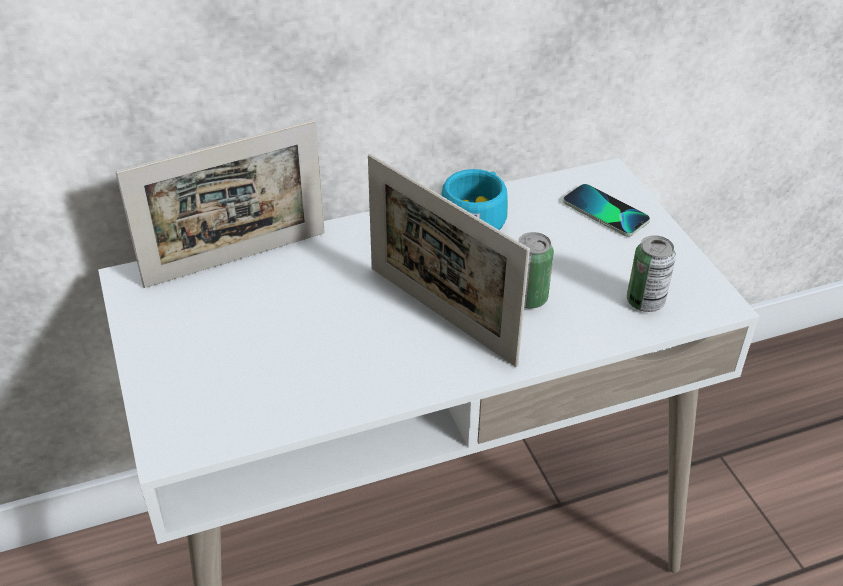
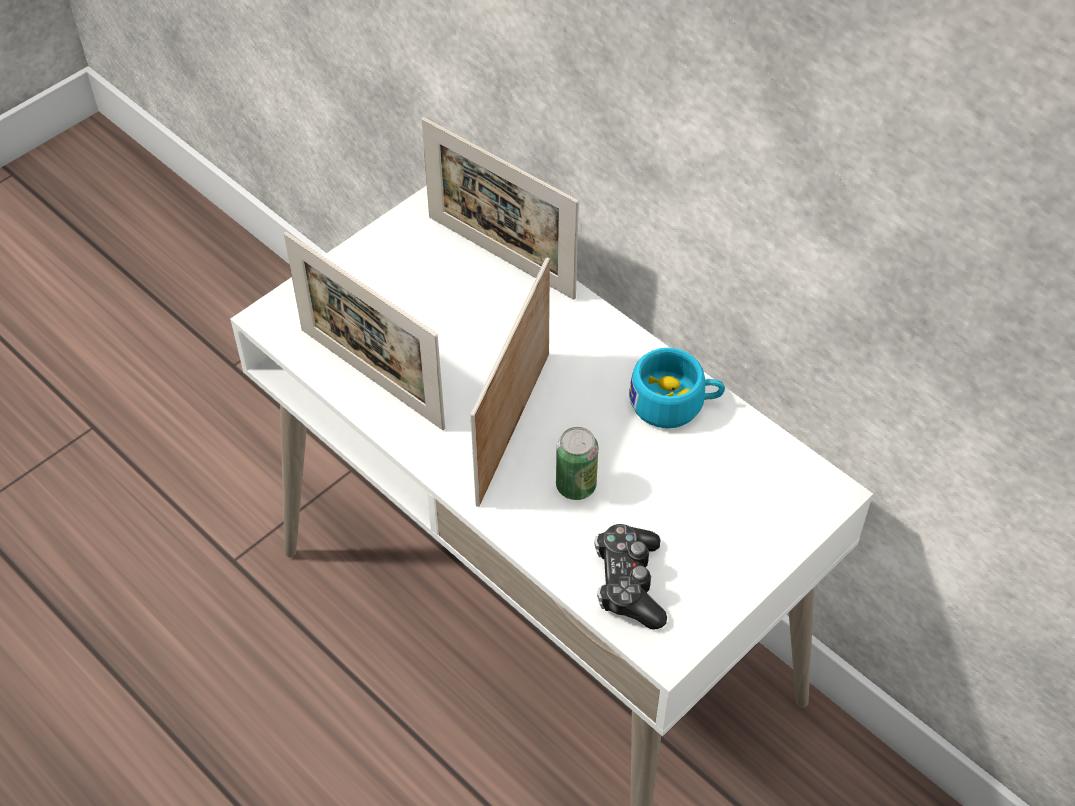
camera: 65 degrees right, 10 degrees up
(314, 391) = (371, 378): none -> picture frame
(605, 212) = (758, 508): phone -> none
(645, 302) = (629, 583): can -> game controller

